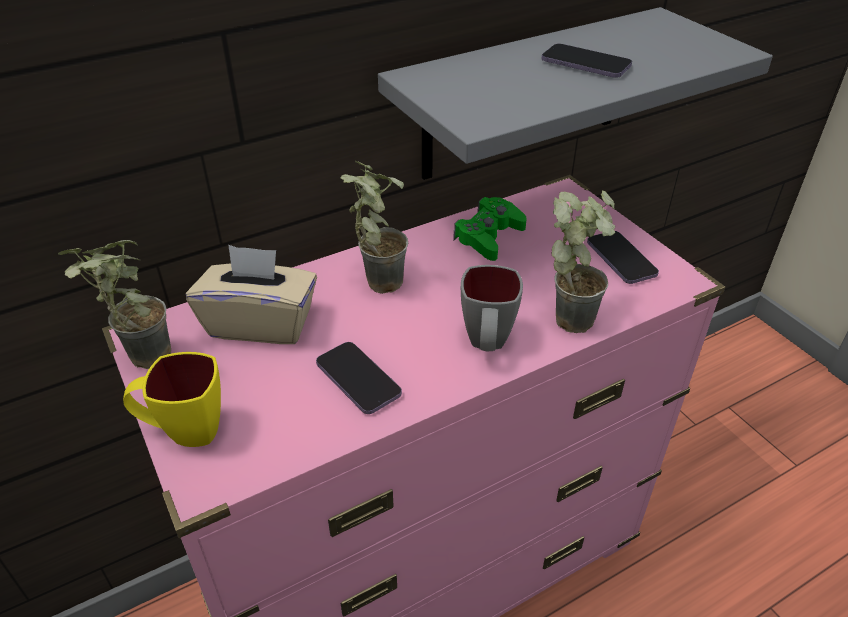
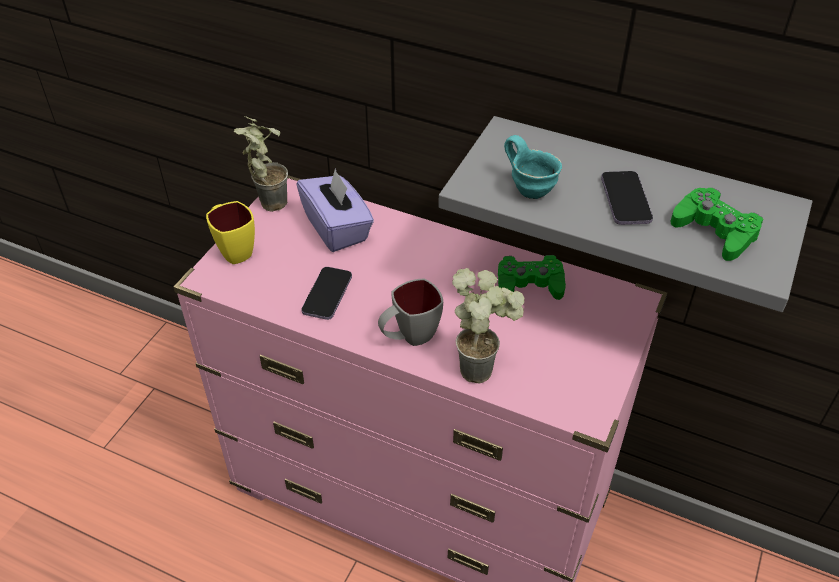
camera: 55 degrees right, 5 degrees up
(261, 323) = (337, 228): beige tissue box -> purple tissue box
(375, 279) = (424, 253): potted plant -> none
(518, 95) = (531, 188): none -> turquoise mug
(621, 259) = (578, 369): phone -> none
(665, 48) = (715, 231): none -> green game controller

